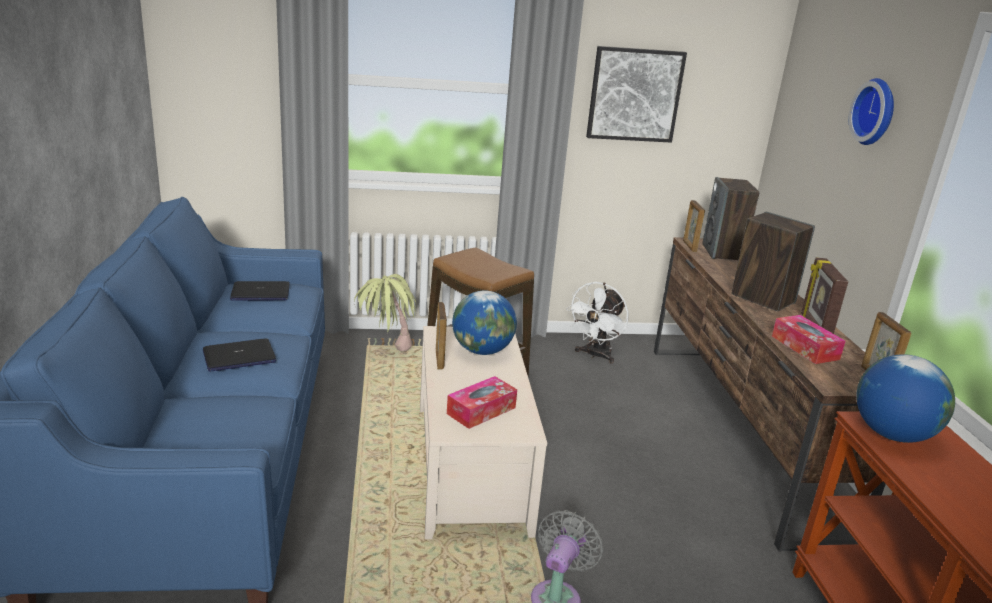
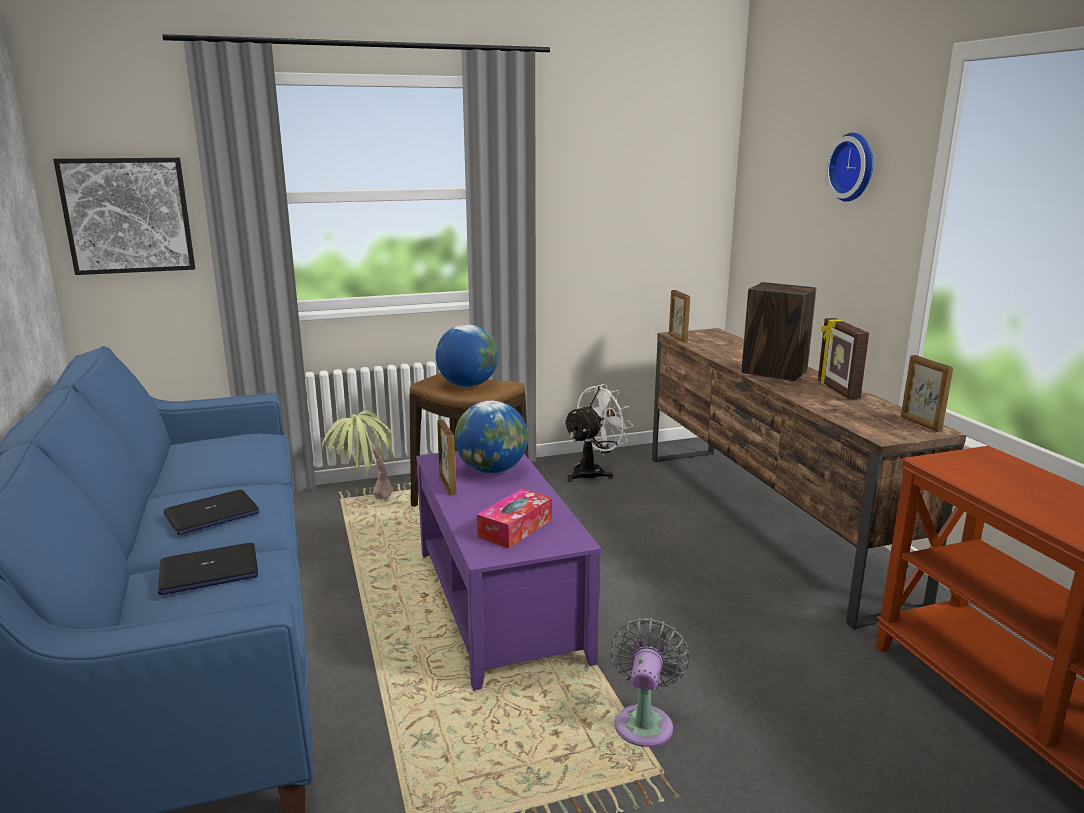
camera: 10 degrees left, 5 degrees down
(260, 293) = (215, 447): laptop -> laptop (208, 571)
(470, 466) = (498, 603): beige coffee table -> purple coffee table
(595, 355) = (593, 472): white fan -> white fan turned 150 degrees counterclockwise
(634, 94) = (596, 188): picture -> picture (128, 215)
(723, 252) = (713, 339): speaker -> none
(805, 347) = (838, 408): tissue box -> none
(892, 434) = (966, 470): globe -> globe (467, 385)

